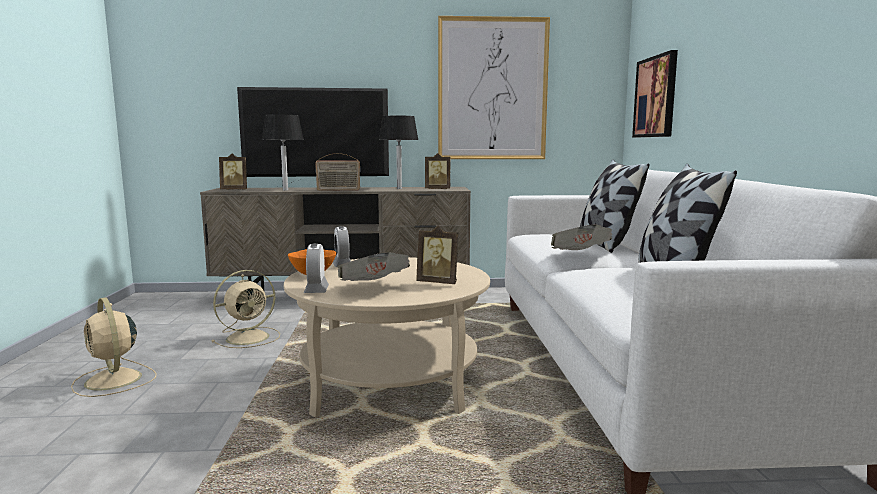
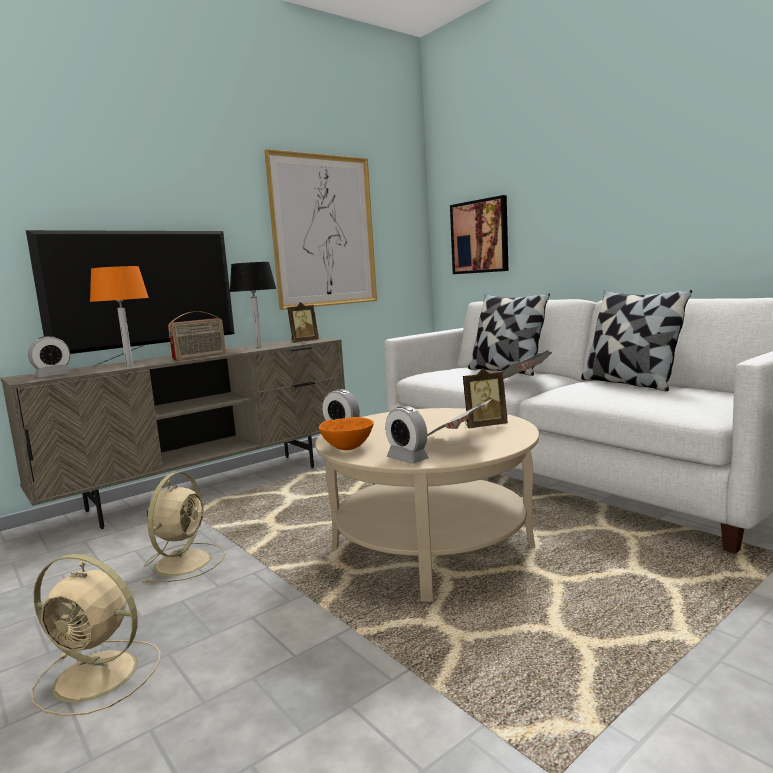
camera: 35 degrees left, 0 degrees up
(234, 190) = (53, 375): picture frame -> alarm clock
(285, 190) = (129, 366): black table lamp -> orange table lamp

